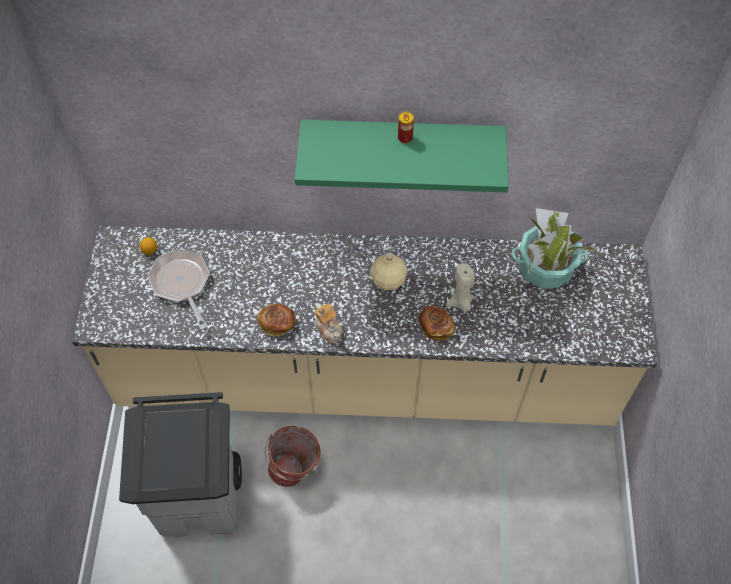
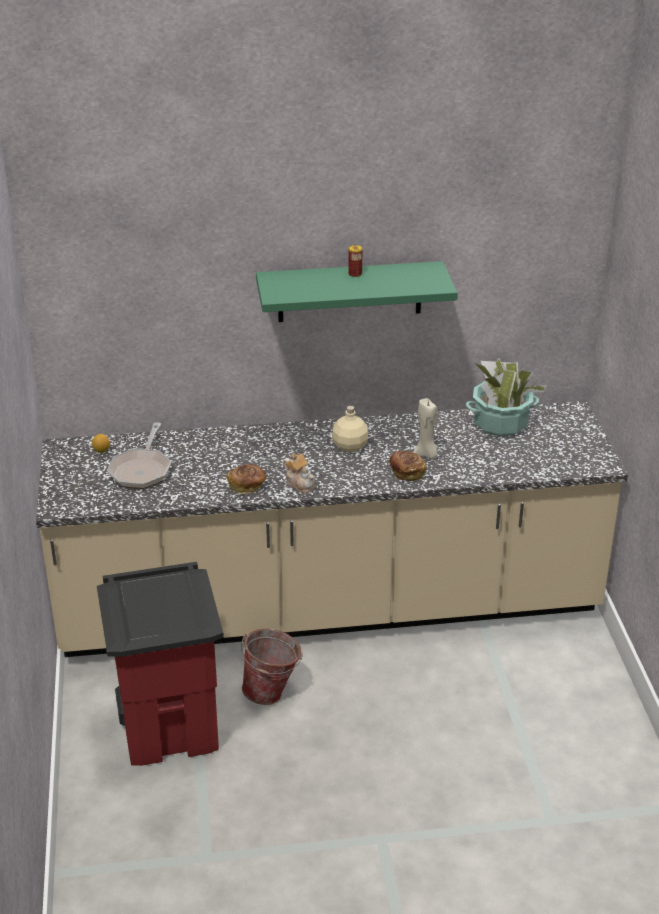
camera: 10 degrees left, 25 degrees down
(182, 284) = (141, 470): frying pan -> frying pan turned 135 degrees counterclockwise
(201, 498) = (171, 728): grey trash can -> red trash can

